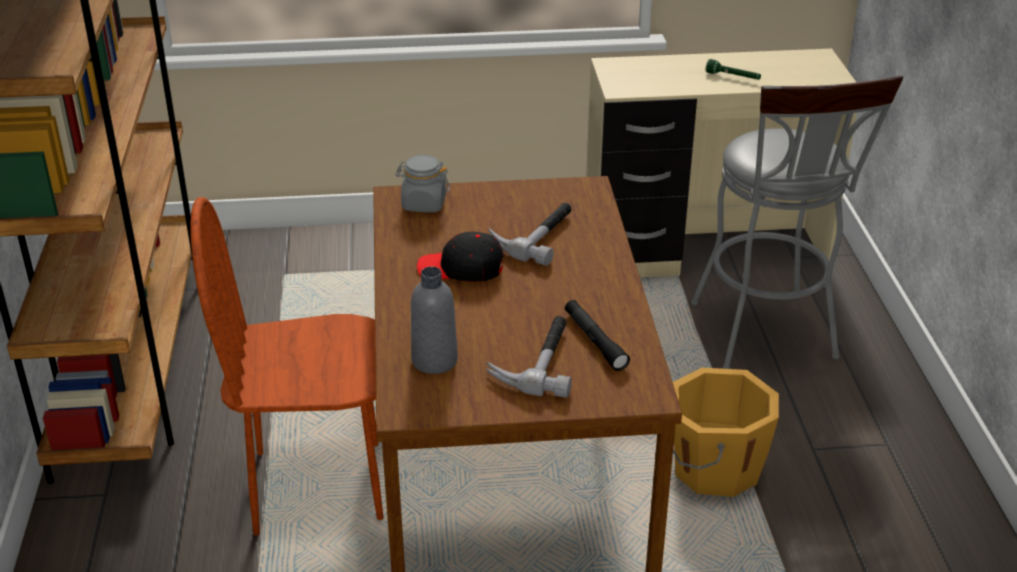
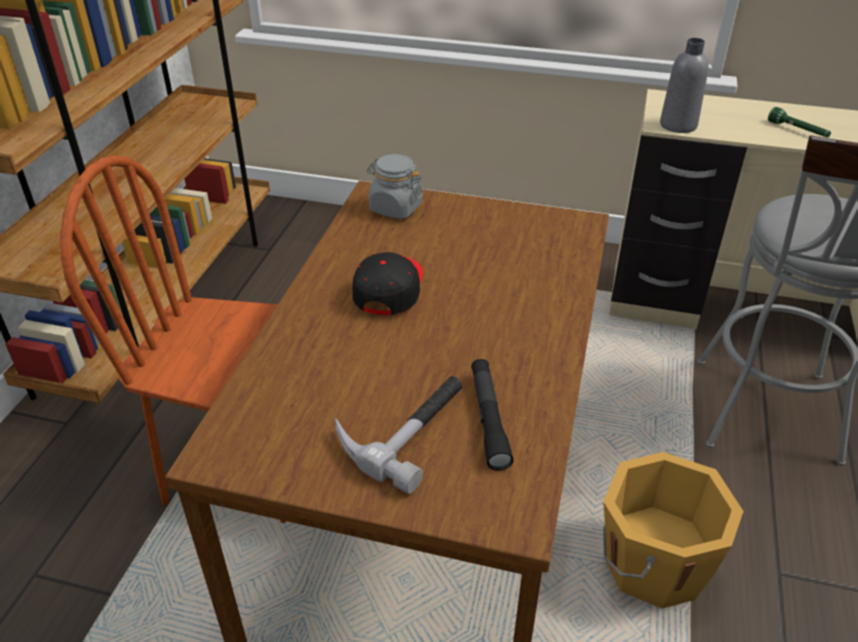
camera: 20 degrees right, 5 degrees up
(434, 360) = (289, 397): grey bottle -> grey bottle (678, 125)
(461, 269) = (389, 289): black cap -> black cap turned 75 degrees clockwise
(535, 235) = (492, 267): hammer -> none

